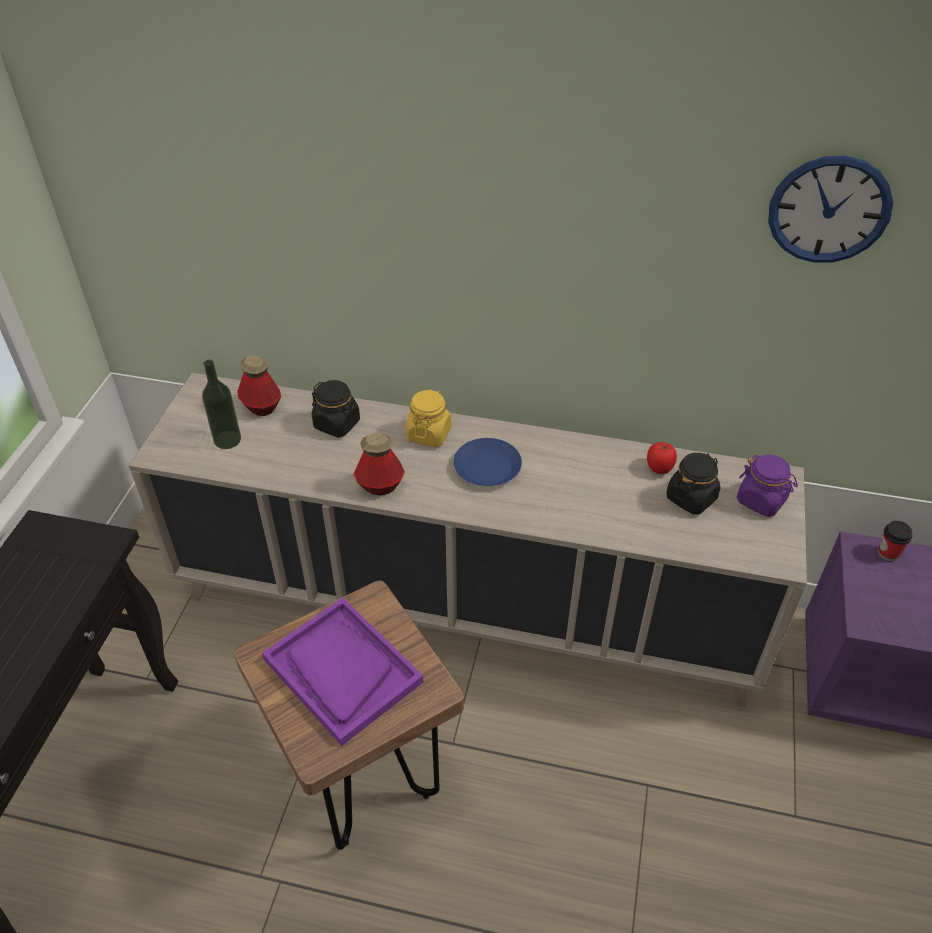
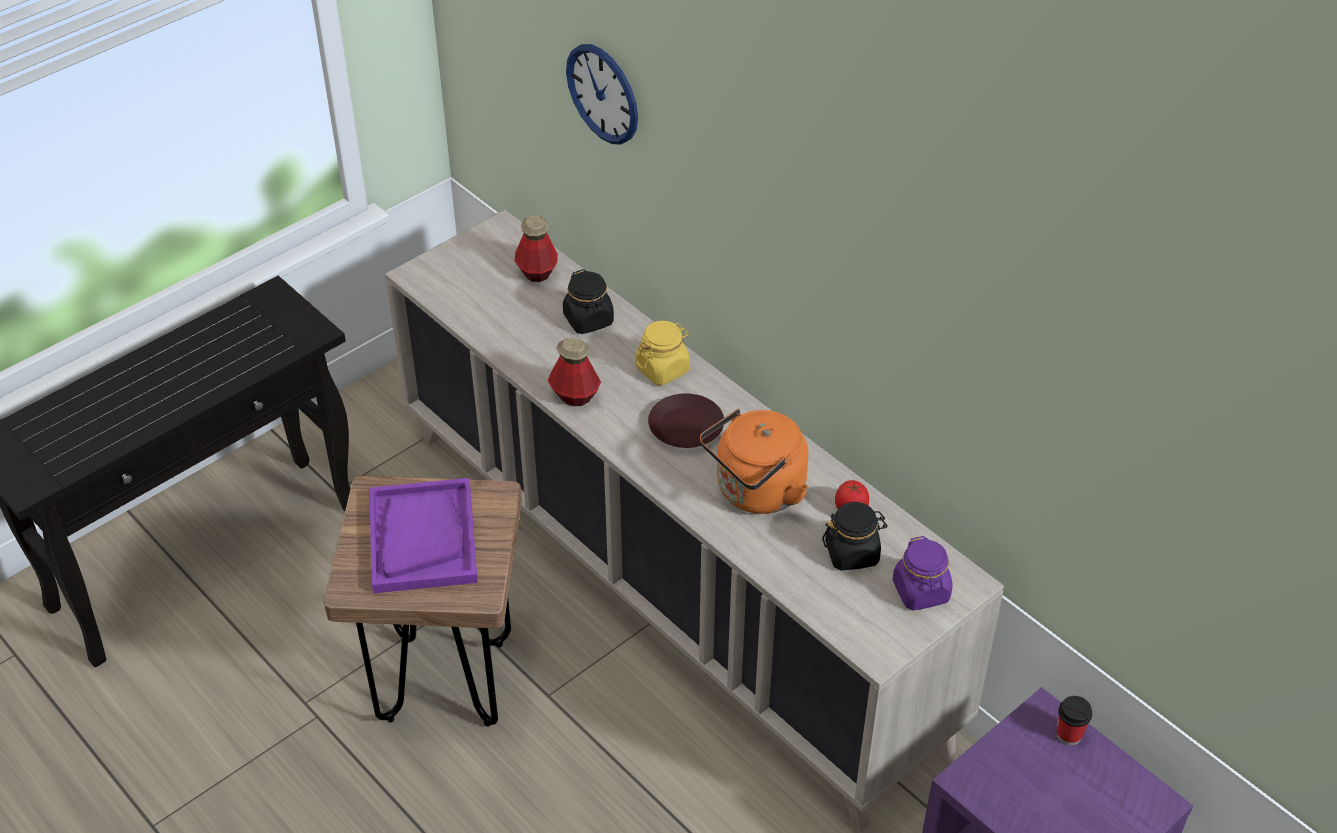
camera: 35 degrees right, 0 degrees up
(227, 440) = (482, 289): bottle -> none
(488, 467) = (687, 427): blue plate -> brown plate
(584, 489) = (756, 492): none -> orange kettle
(829, 210) = (1014, 299): wall clock -> wall clock (603, 93)

